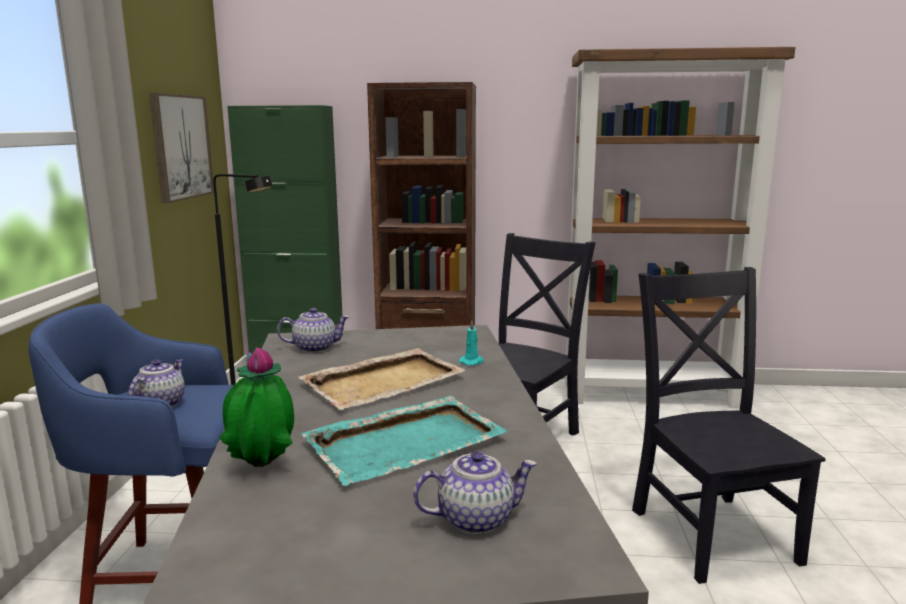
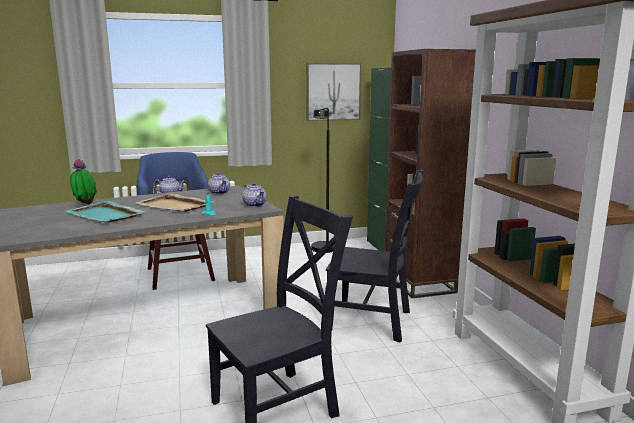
camera: 70 degrees right, 0 degrees up
(476, 519) = (38, 228): teapot -> teapot (255, 205)

